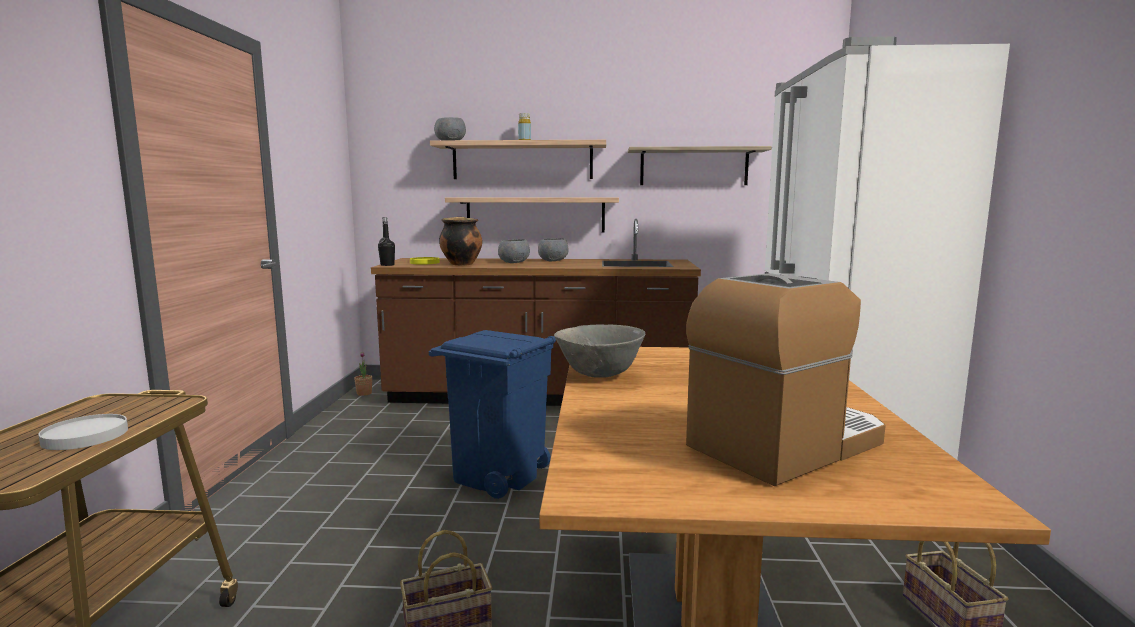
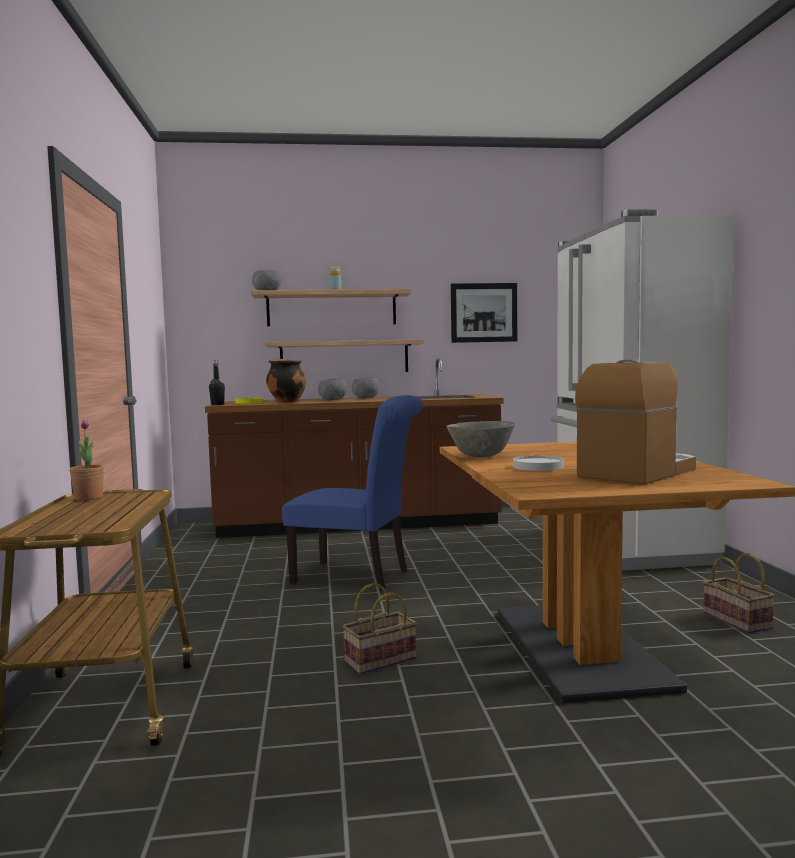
camera: 10 degrees left, 5 degrees down
(85, 436) = (111, 510): white plate -> white plate (537, 466)
(364, 393) = (186, 533): potted plant -> potted plant (88, 498)
(497, 476) = (357, 577): blue trash can -> blue chair
(694, 167) = (484, 312): shelf -> picture

